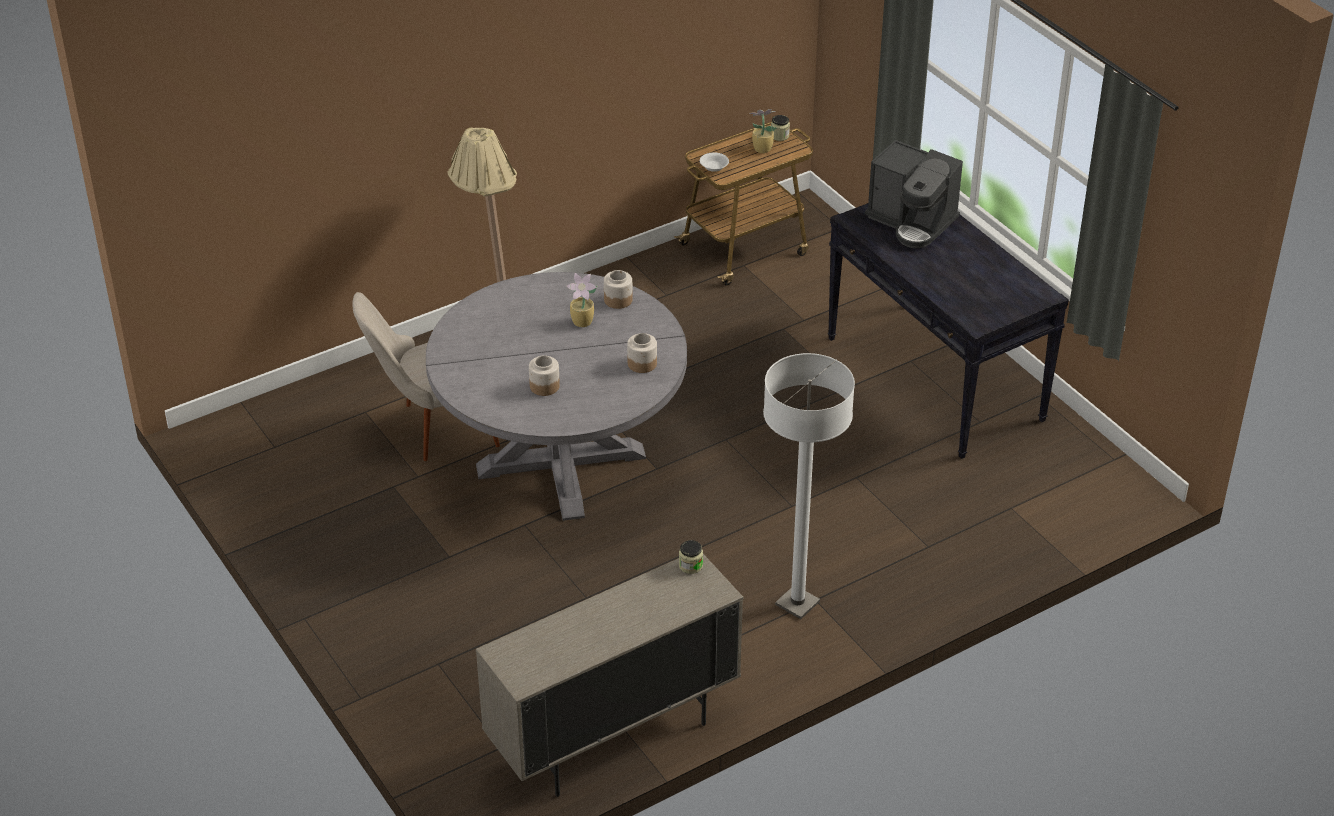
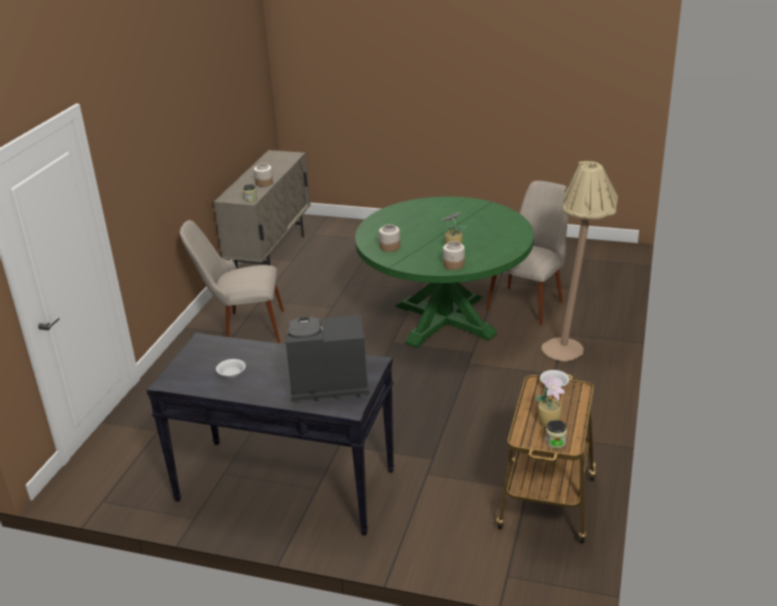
camera: 140 degrees right, 10 degrees down
(544, 386) = (422, 219): jar -> jar (264, 183)
(561, 462) = (444, 320): grey dining table -> green dining table
(797, 603) = (242, 328): white floor lamp -> beige chair
(981, 274) = (232, 374): none -> white bowl

